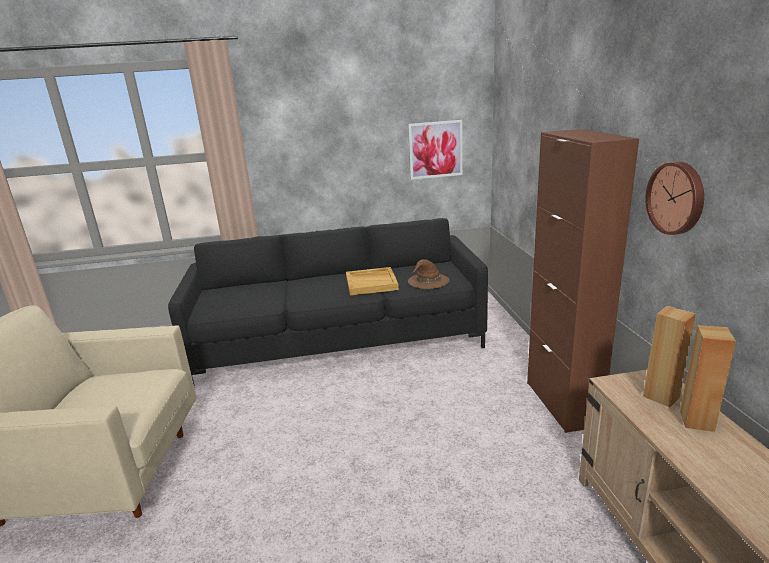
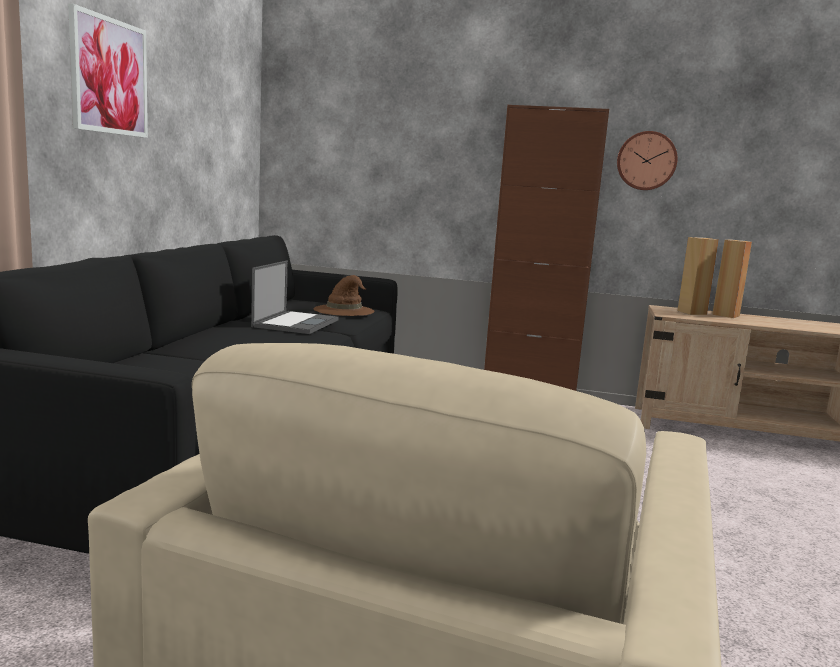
camera: 70 degrees left, 10 degrees down
(371, 283) = (296, 323): beige tray -> laptop
(435, 149) = (222, 138): picture -> picture (109, 76)

